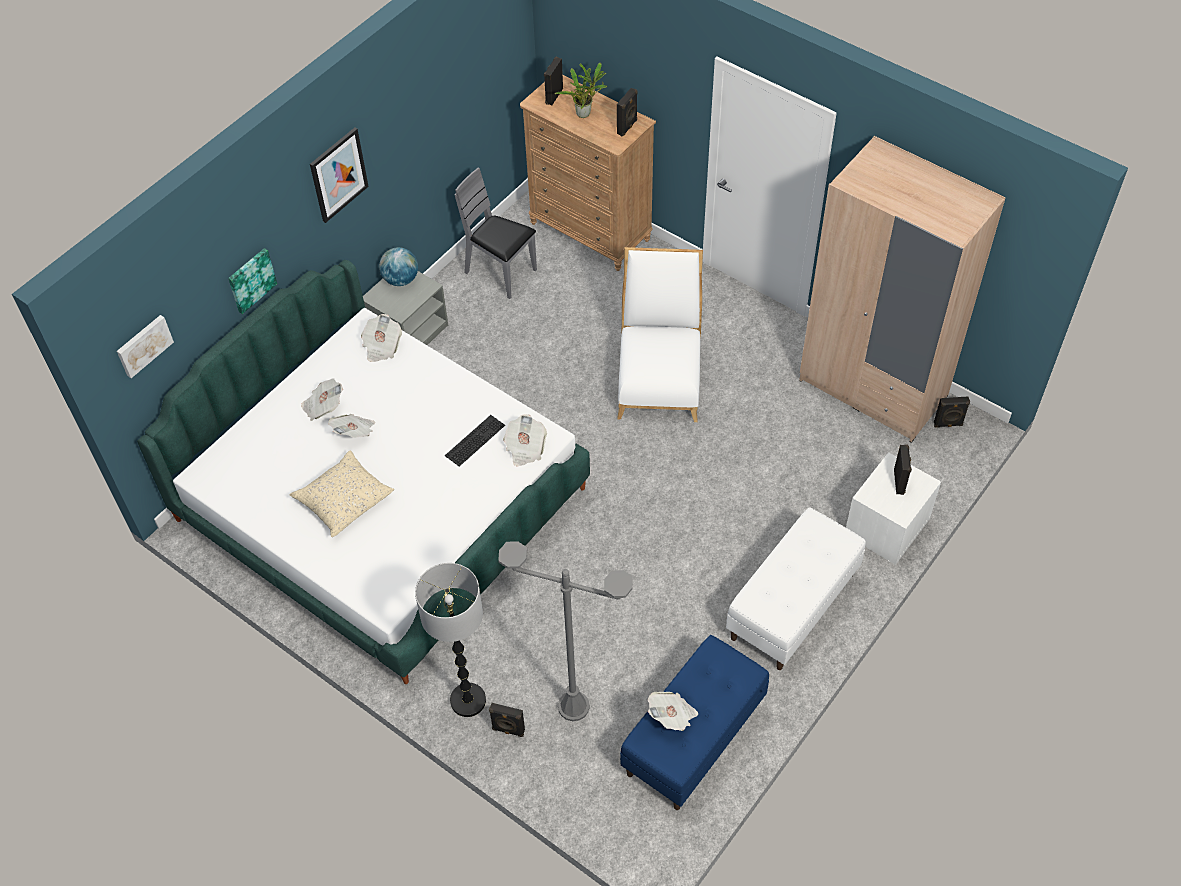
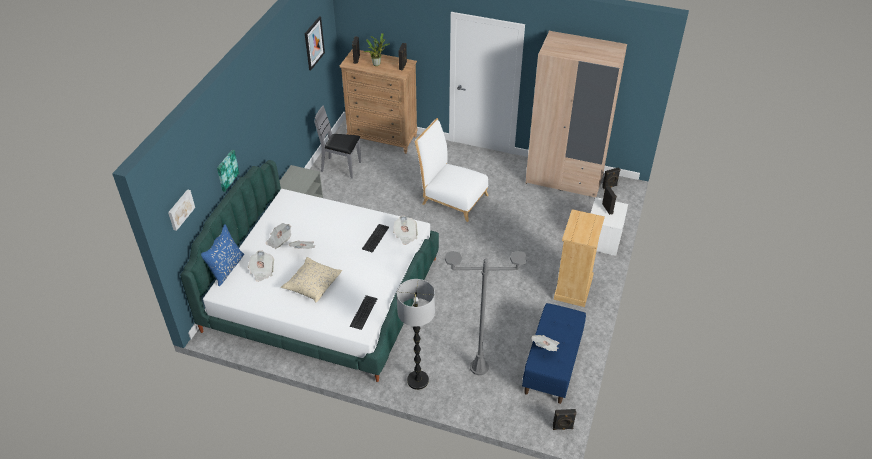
camera: 20 degrees left, 10 degrees down
(225, 436) = (226, 268): none -> blue pillow
(338, 174) = (261, 106): picture -> picture (314, 43)
(381, 346) = (300, 204): newspaper -> newspaper (262, 271)
(401, 279) = (294, 173): globe -> none
(401, 571) = (363, 311): none -> keyboard
(508, 730) = (448, 389): black speaker -> black speaker (562, 427)
(659, 377) = (451, 198): white chair -> white chair turned 45 degrees counterclockwise
(792, 607) = (573, 288): white bench -> beige dresser

